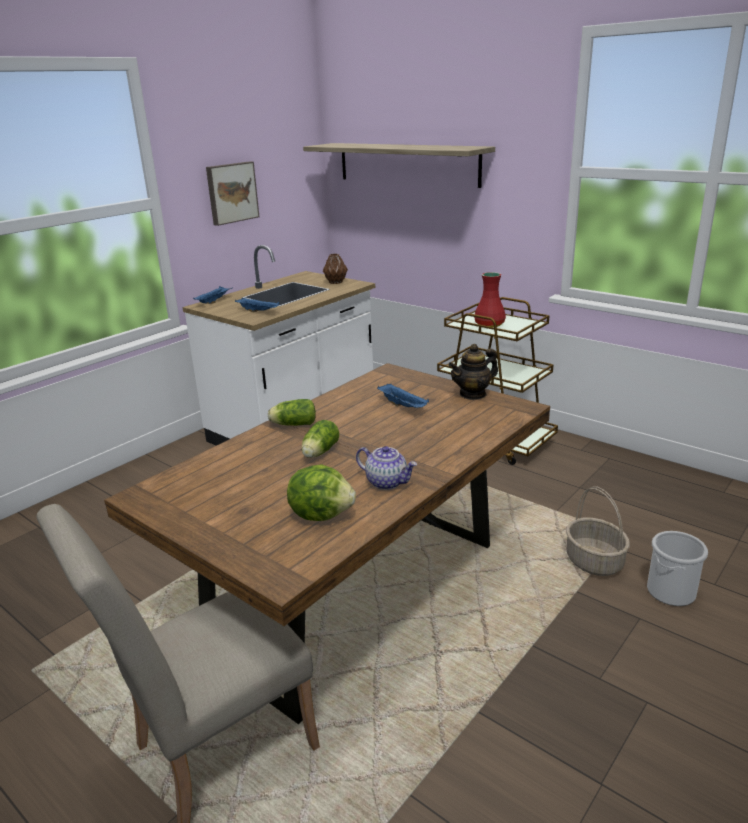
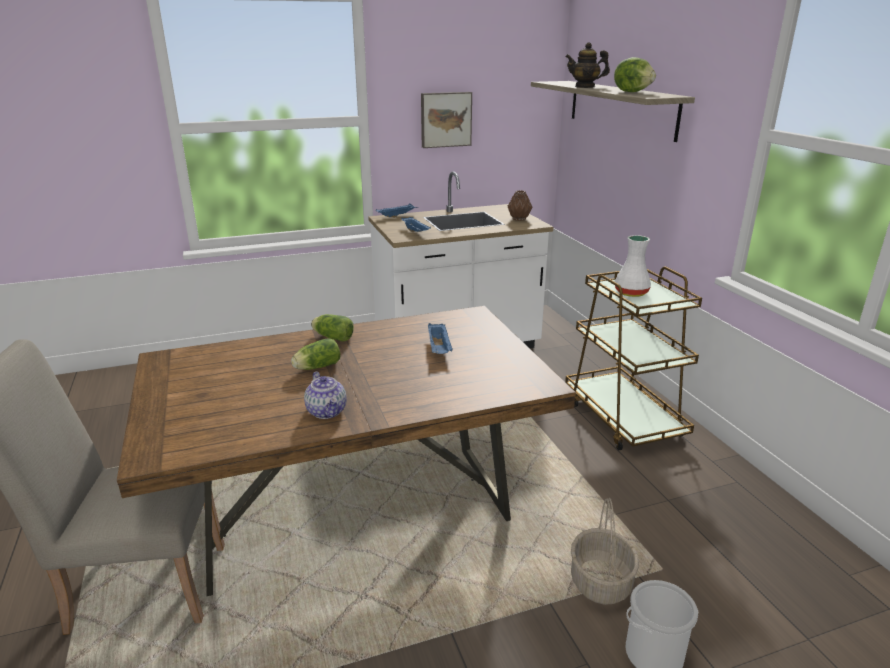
camera: 30 degrees right, 0 degrees up
(321, 514) = (244, 419): lettuce -> lettuce (632, 92)
(473, 394) = (516, 357): teapot -> teapot (585, 87)
(490, 324) = (632, 293): red vase -> white vase

